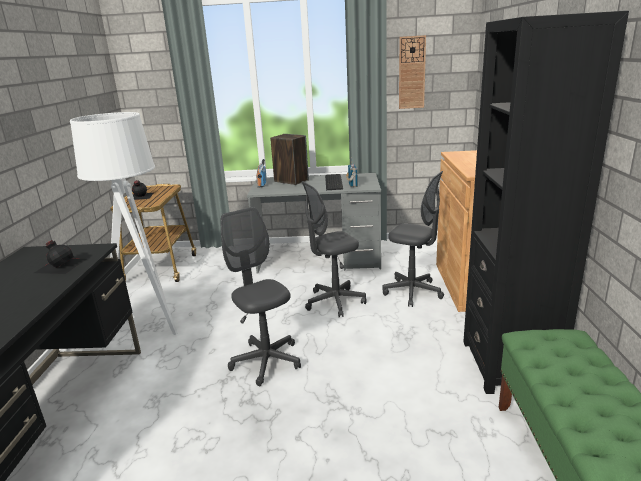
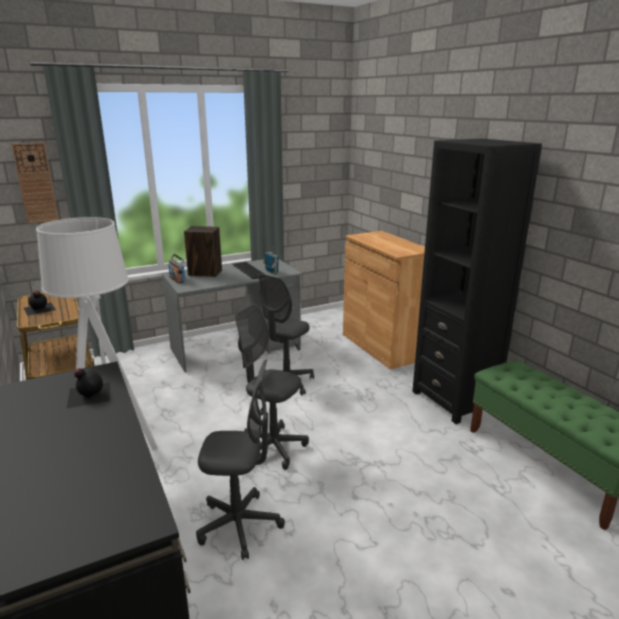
camera: 30 degrees left, 0 degrees up
(411, 73) = (299, 164): wall clock -> wall clock (36, 183)
(412, 292) = (343, 361): grey office chair -> grey office chair (239, 525)

